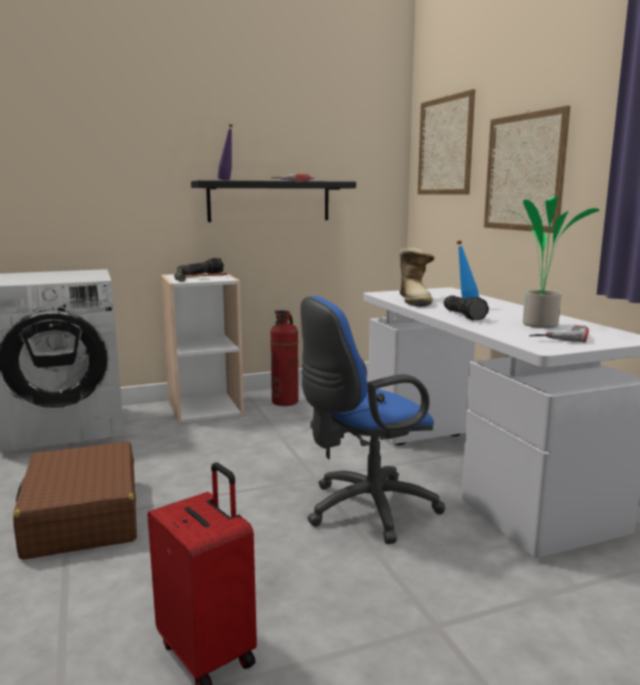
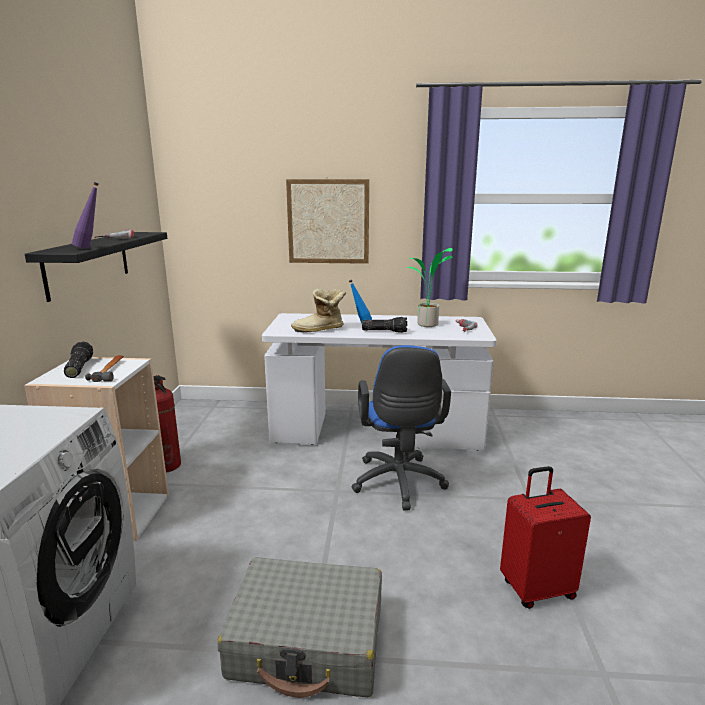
camera: 65 degrees left, 5 degrees up
(82, 517) = (308, 641): brown suitcase -> grey suitcase
(416, 300) = (320, 330): boot -> boot turned 150 degrees clockwise
(445, 145) = (221, 194): picture -> none

